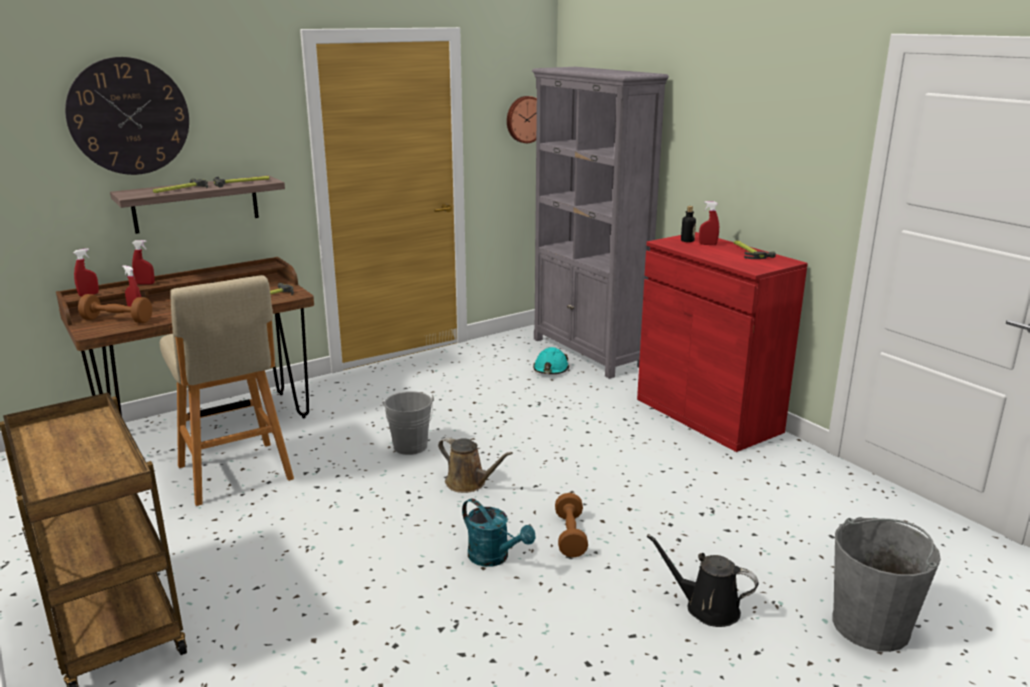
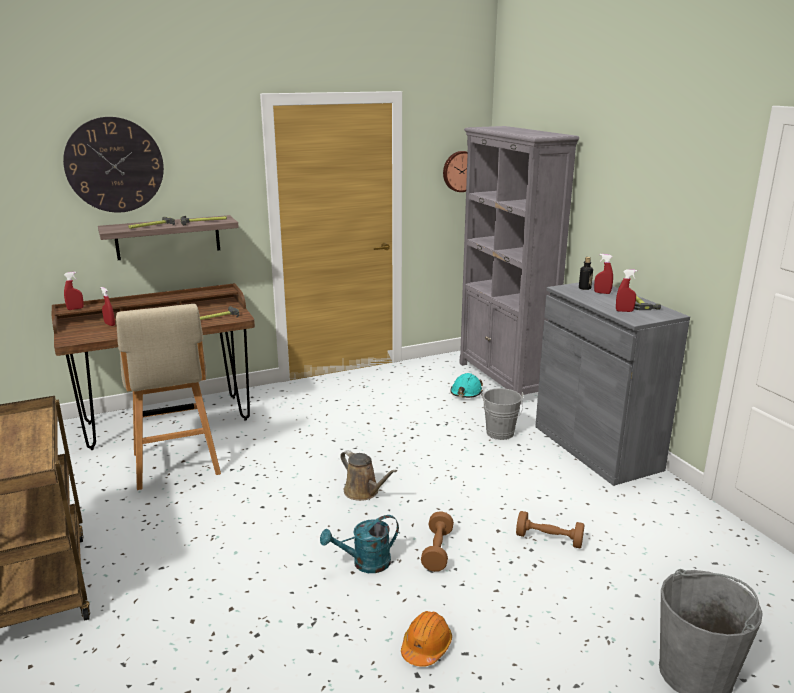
camera: 10 degrees right, 0 degrees up
(117, 320) = (92, 331): brown dumbbell -> brown dumbbell (549, 539)
(145, 284) = (122, 302): red spray bottle -> red spray bottle (624, 311)
(410, 448) = (324, 455): grey bucket -> grey bucket (500, 435)
(494, 557) = (365, 564): turquoise watering can -> turquoise watering can turned 105 degrees clockwise
(589, 634) = (426, 647): none -> orange hard hat
(707, 415) = (596, 447): red cabinet -> grey cabinet
(707, 608) = (541, 635): black watering can -> none

